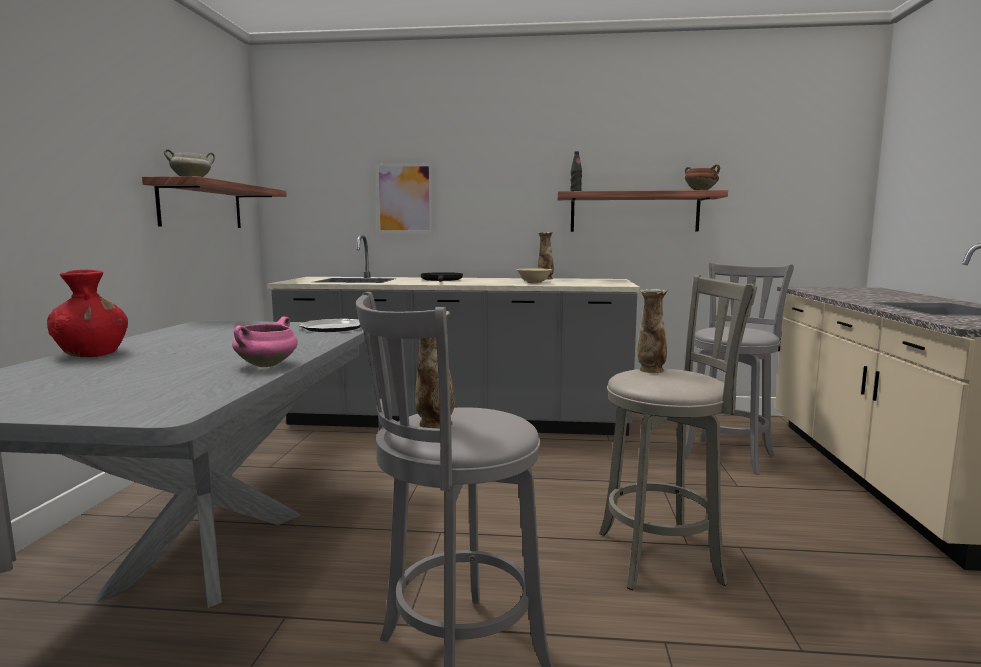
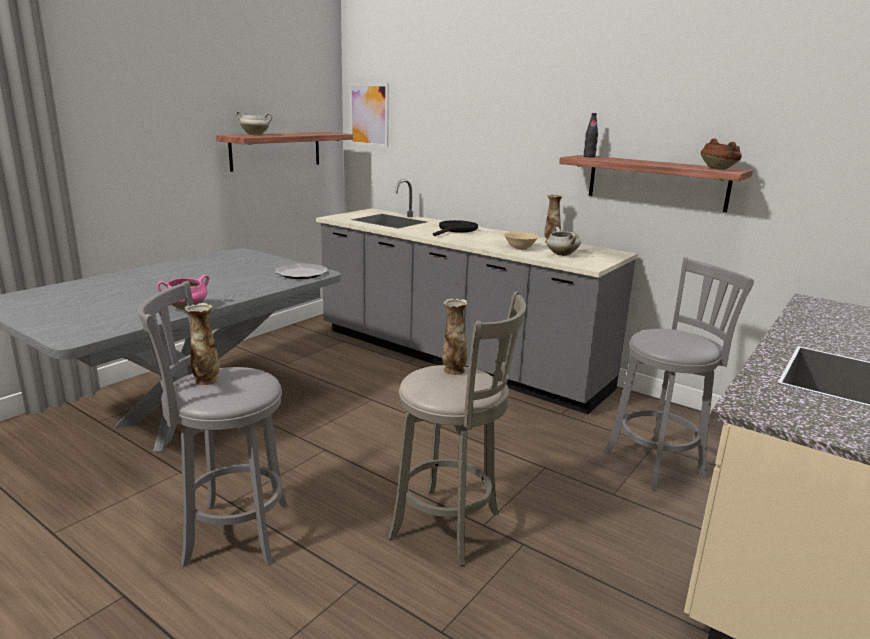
camera: 30 degrees right, 10 degrees up
(92, 354) = (130, 275): red vase -> none
(404, 198) = (447, 146): picture -> picture (369, 114)
(578, 282) = (561, 254): none -> white cooking pot

